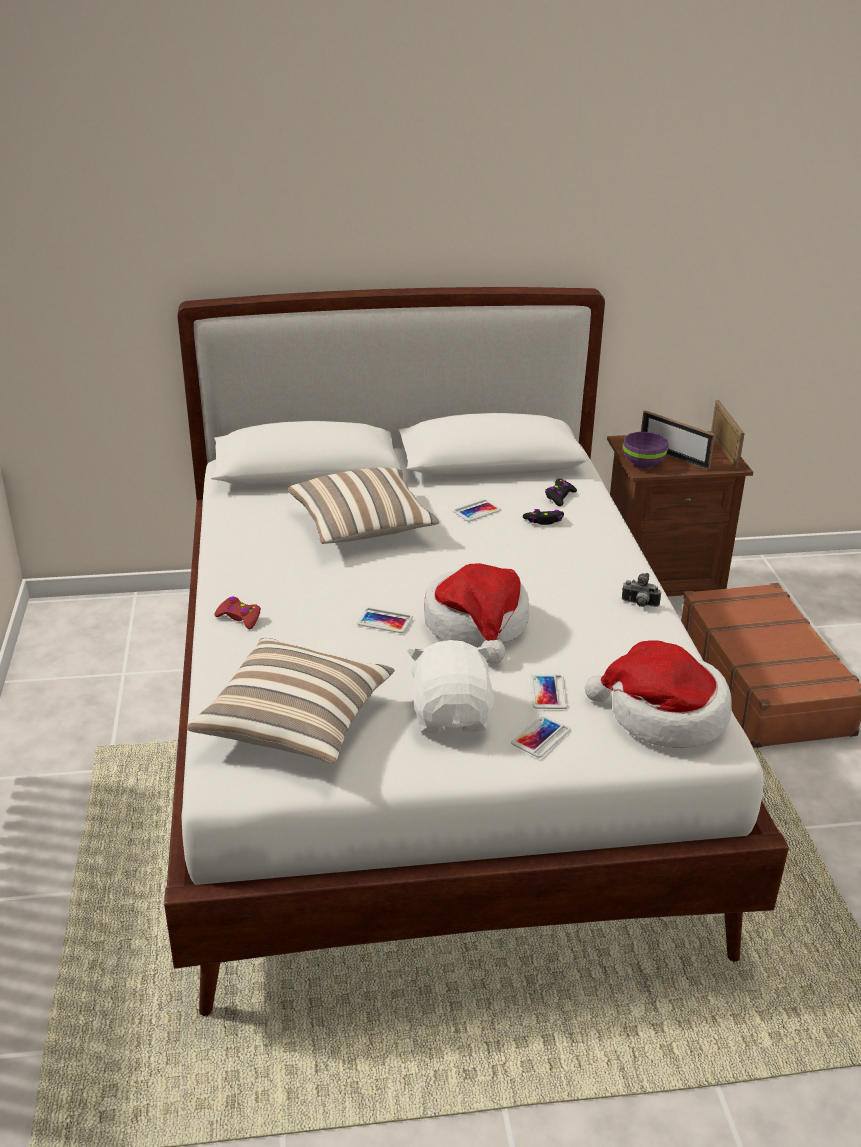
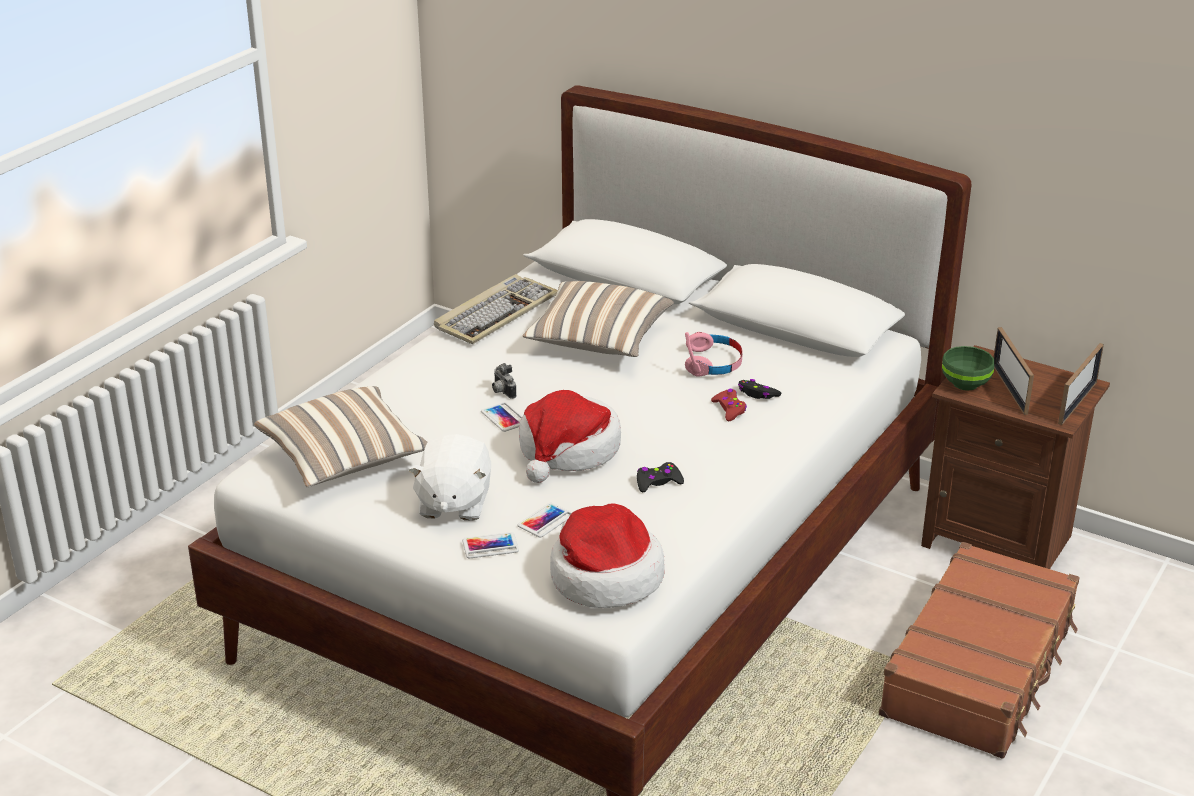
camera: 40 degrees right, 0 degrees up
(239, 618) = (411, 372): red game controller -> red game controller (729, 409)
(241, 538) = (496, 313): none -> keyboard
(452, 715) = (453, 503): white plush toy -> white plush toy turned 150 degrees clockwise
(477, 511) = (713, 363): phone -> pink headphones
(559, 497) = (806, 379): black game controller -> black game controller (658, 482)
(639, 604) = (725, 493): camera -> camera (502, 392)
(644, 463) = (966, 384): purple bowl -> green bowl

